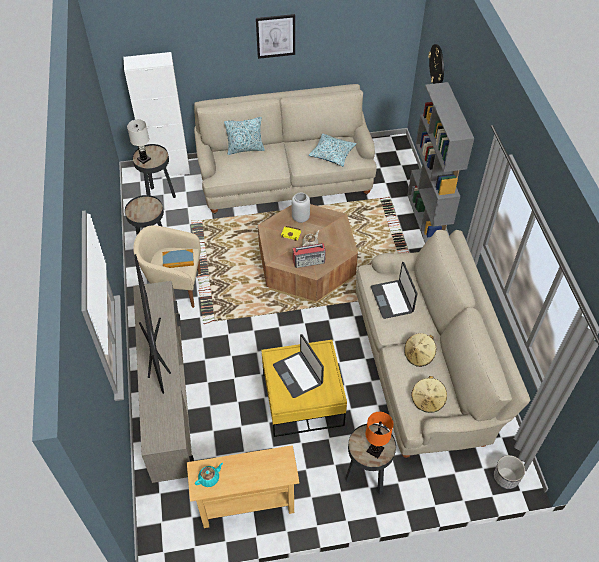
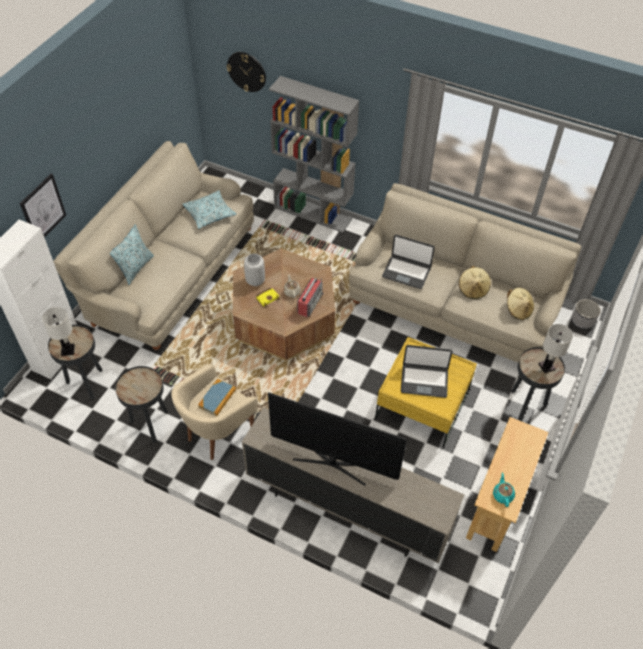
camera: 55 degrees left, 0 degrees up
(275, 36) = (95, 136): picture -> picture (43, 209)
(375, 449) = (546, 366): orange table lamp -> white table lamp

